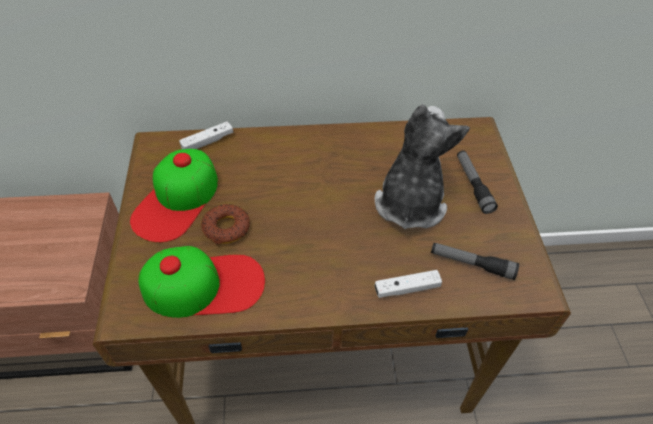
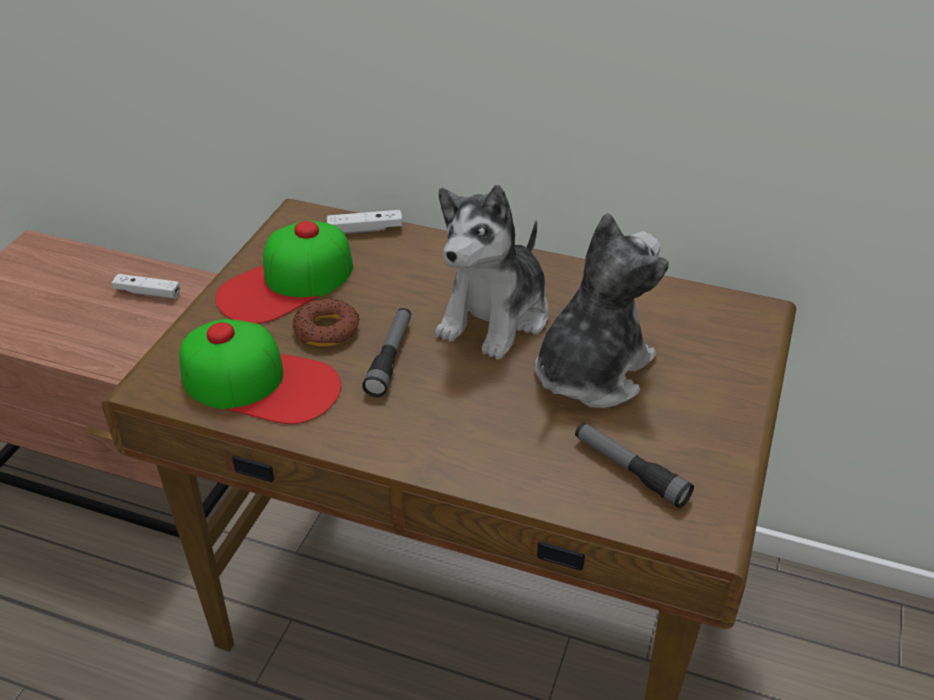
camera: 25 degrees right, 10 degrees down
(331, 181) = (495, 317): none -> plush toy
(407, 288) = (516, 469): white game controller -> white game controller (147, 292)
(473, 185) = (700, 377): flashlight -> flashlight (390, 358)

